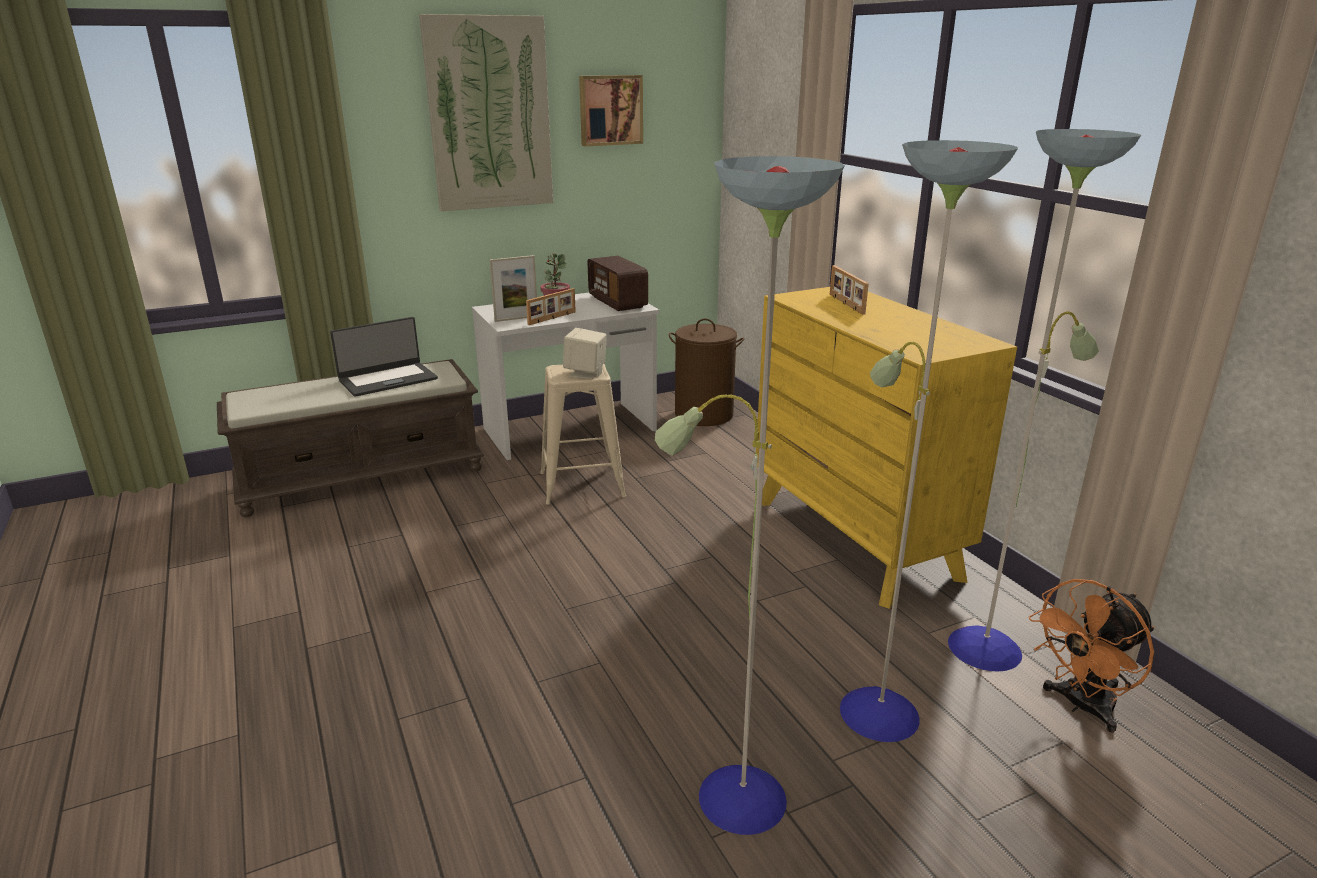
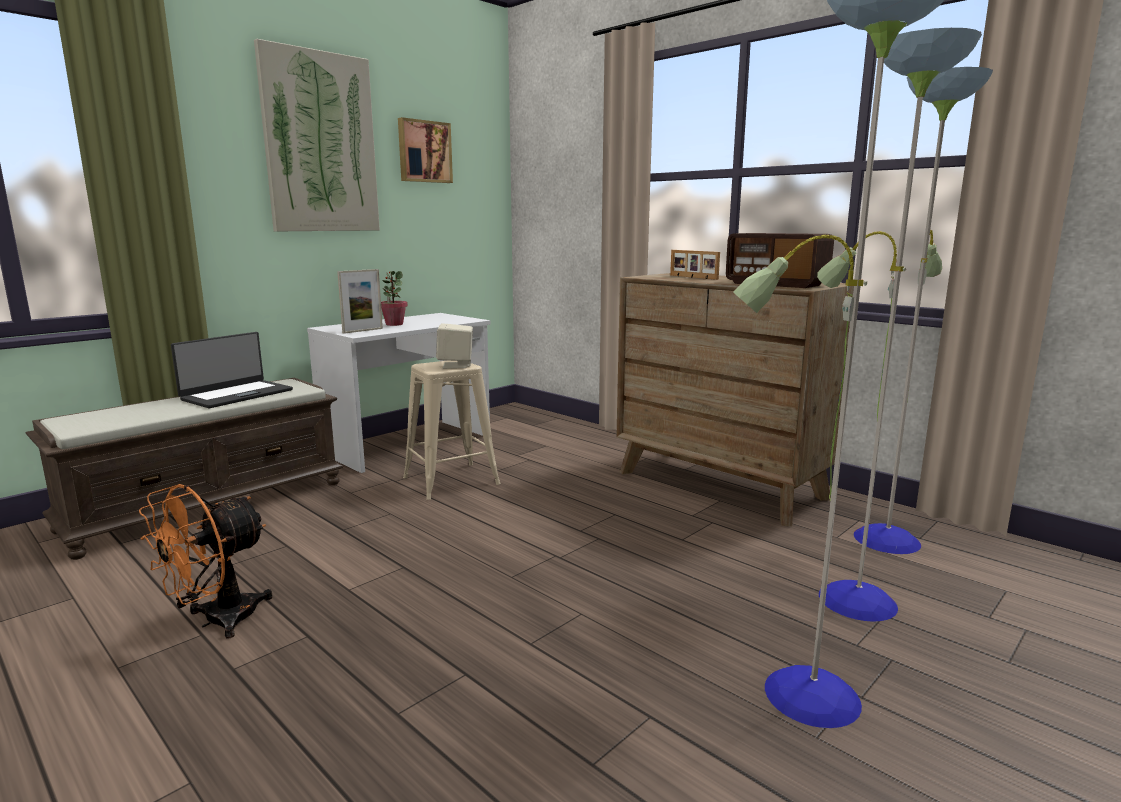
camera: 20 degrees left, 10 degrees down
(552, 318) = (398, 329): picture frame -> none
(617, 302) = (447, 318): radio -> radio (776, 284)
(704, 415) = (523, 422): brown laundry basket -> none
(854, 538) = (720, 485): yellow dresser -> brown dresser
(1081, 706) = (991, 564): orange fan -> orange fan (217, 621)

